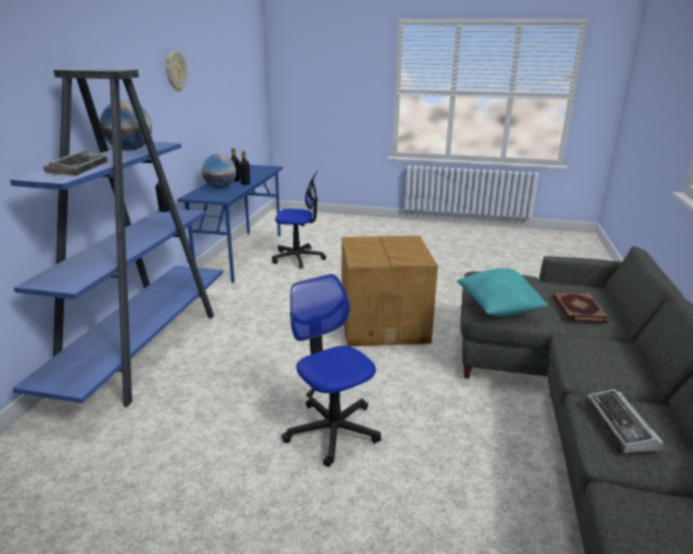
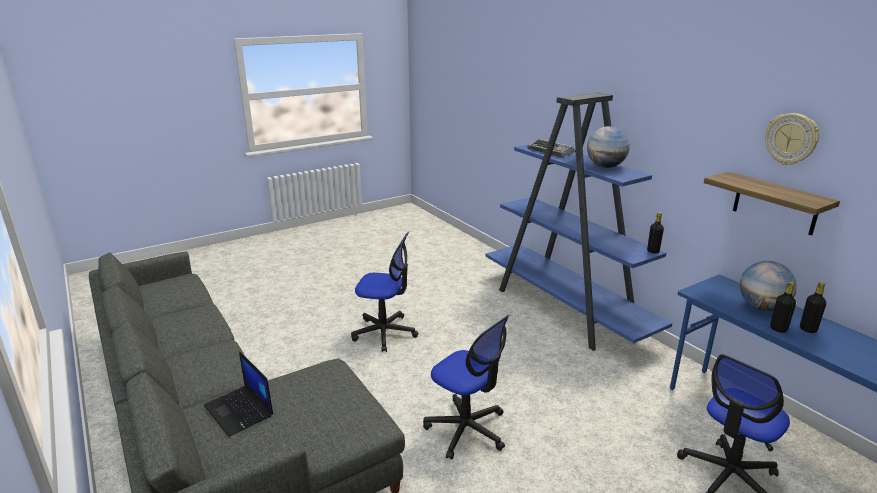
camera: 135 degrees right, 0 degrees up
(181, 123) = (775, 203): none -> shelf
(384, 323) = (467, 429): cardboard box -> office chair
(498, 308) = (319, 377): turquoise pillow -> none
(577, 309) = (240, 411): book -> laptop
(621, 426) = (194, 320): keyboard -> none

